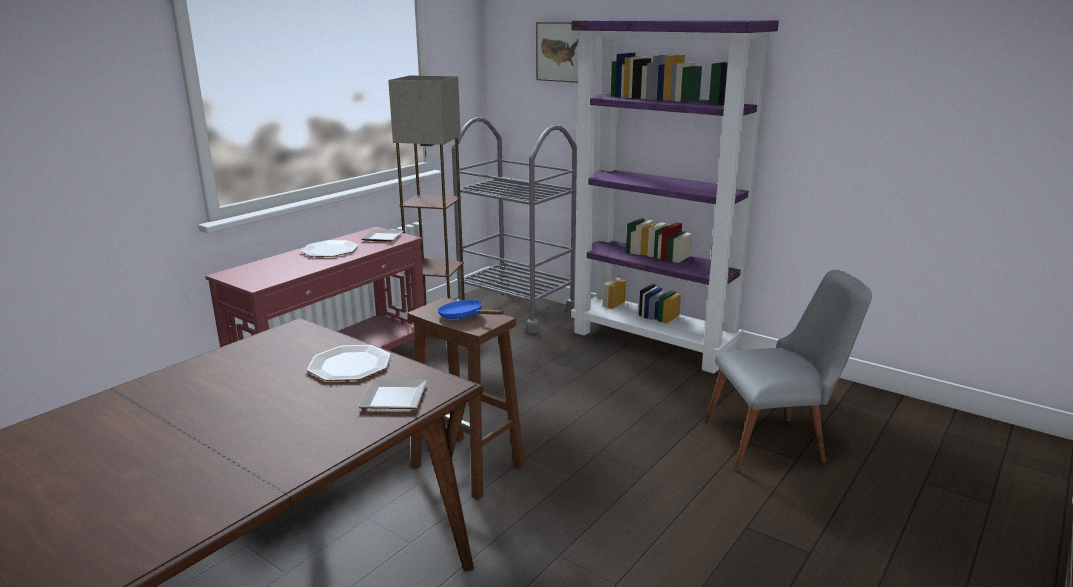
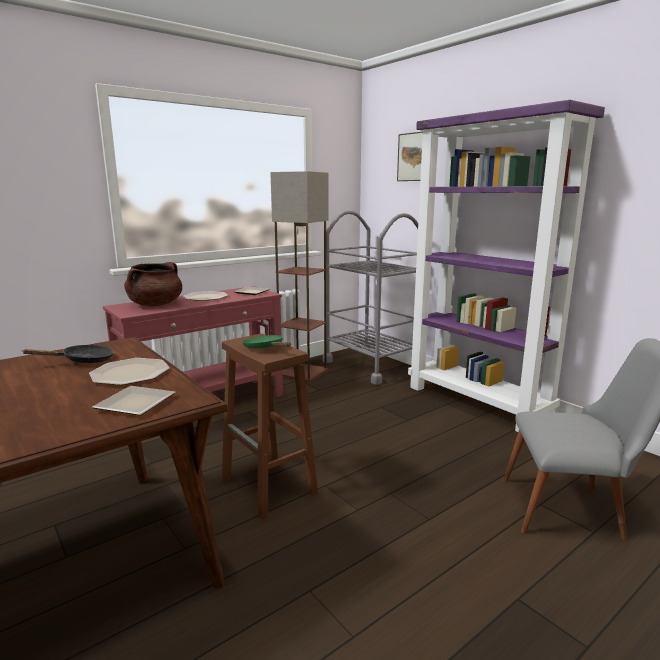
camera: 15 degrees right, 5 degrees down
(276, 267) = (155, 304): none -> brown cooking pot
(277, 356) = (83, 361): none -> black frying pan
(465, 317) = (265, 348): blue frying pan -> green frying pan

